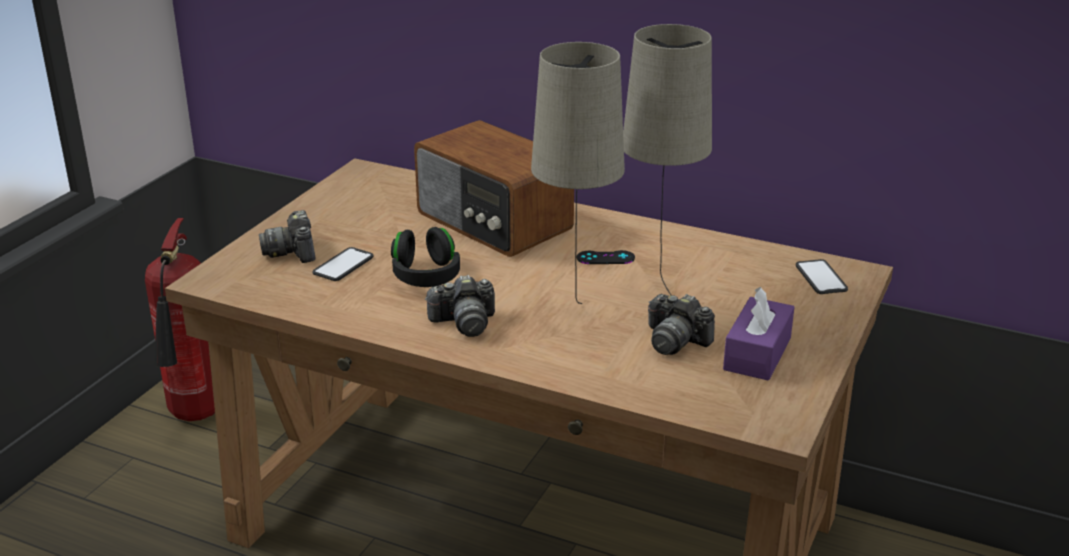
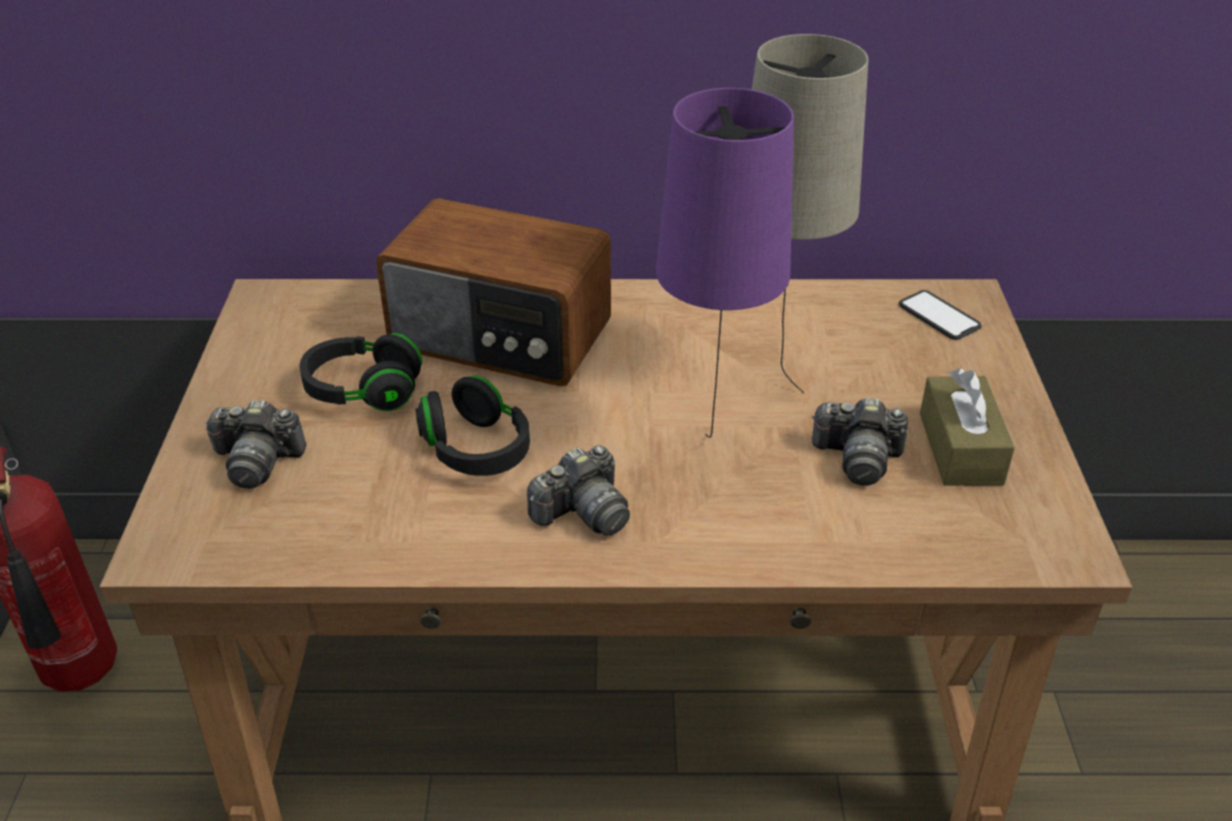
camera: 25 degrees left, 10 degrees up
(293, 251) = (257, 461): camera -> camera turned 45 degrees counterclockwise
(343, 265) = (348, 464): phone -> none
(383, 231) = (363, 391): none -> black headphones
(575, 315) = (711, 455): beige table lamp -> purple table lamp
(605, 258) = (680, 354): black game controller -> none
(757, 353) = (960, 448): purple tissue box -> brown tissue box

